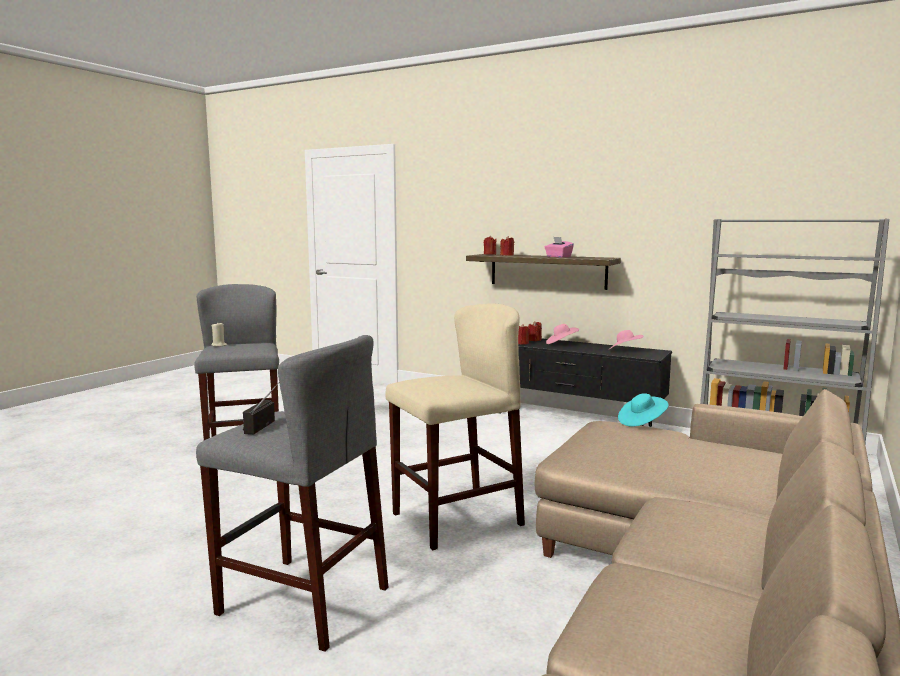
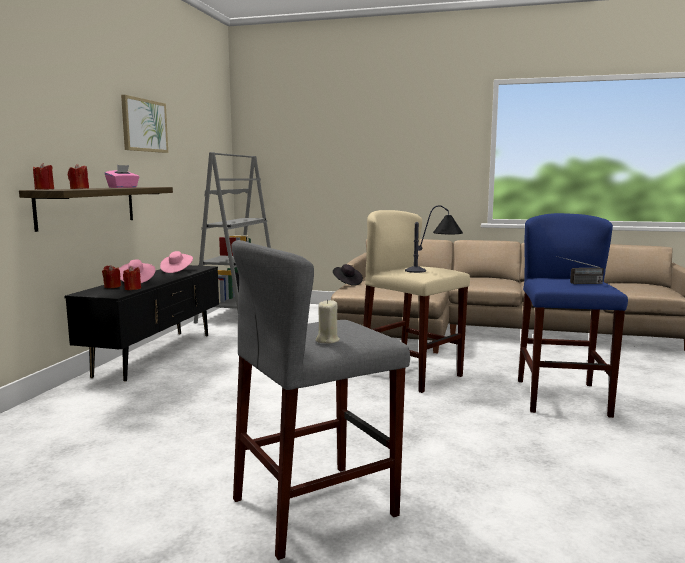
camera: 105 degrees left, 0 degrees up
(303, 600) = (561, 398): grey stool -> blue stool
(434, 386) = (435, 269): none -> table lamp
(642, 422) = (347, 283): turquoise hat -> black hat
(644, 194) = (144, 125): none -> picture

